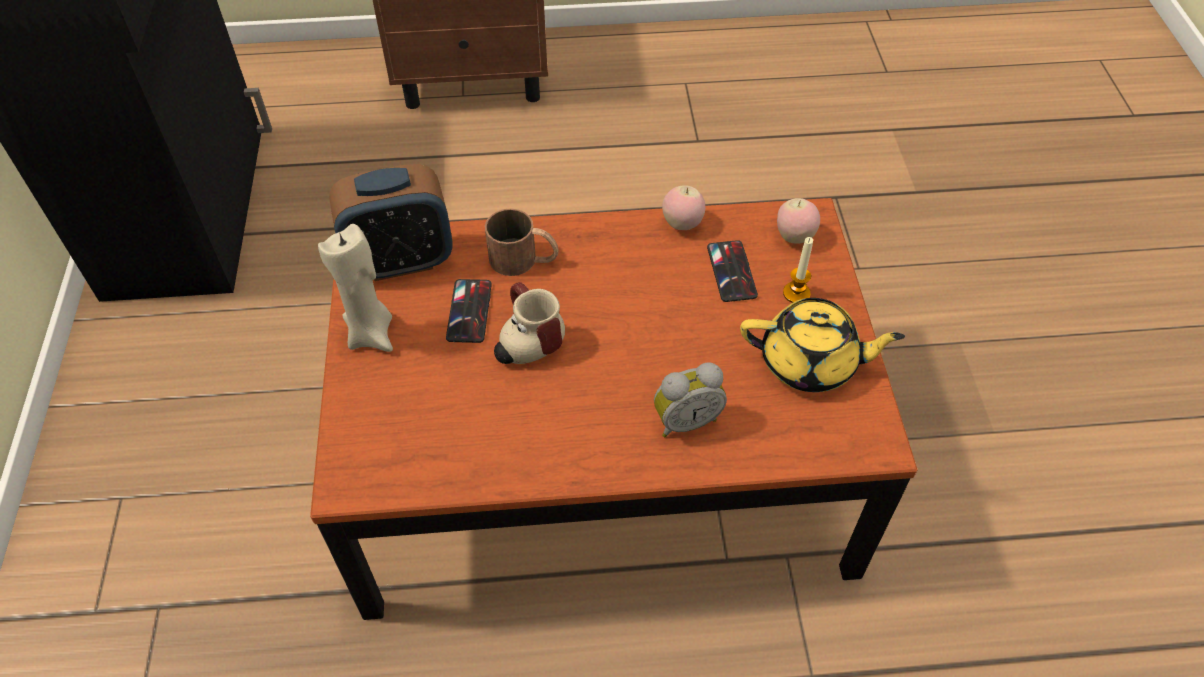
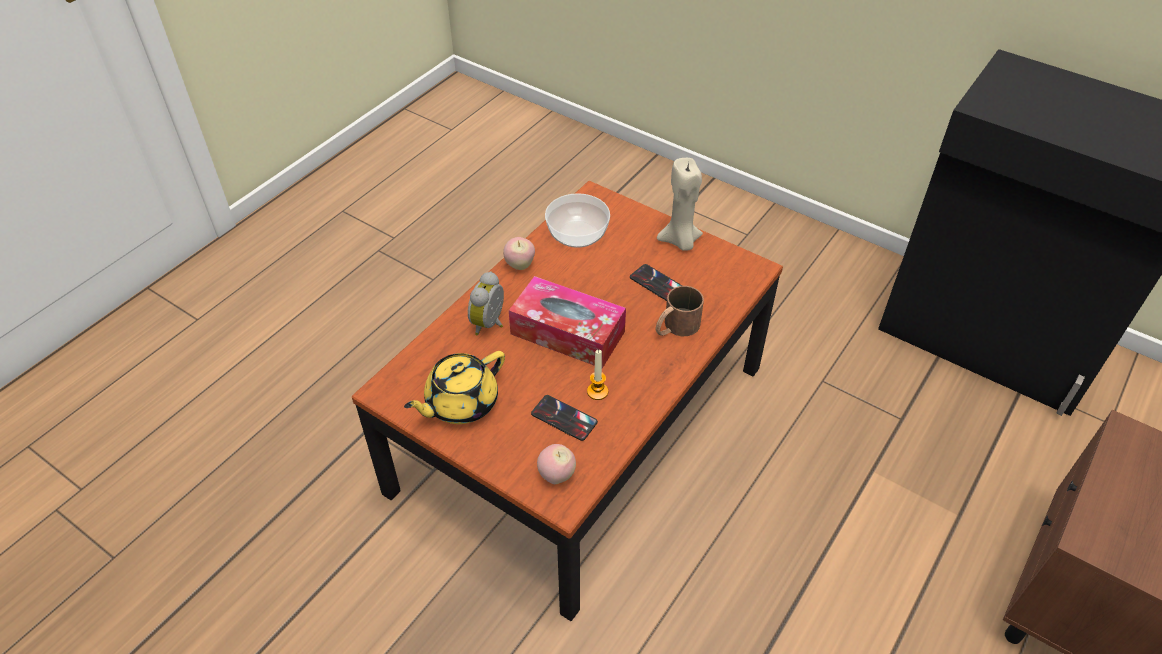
camera: 130 degrees right, 5 degrees down
(401, 261) = (727, 276): alarm clock -> none
(445, 445) = (578, 233): none -> bowl
(525, 341) = (612, 293): mug -> none
(624, 341) = (567, 333): none -> tissue box
(682, 224) = (629, 422): apple -> apple (520, 265)
(796, 293) = (512, 437): candle -> candle (597, 391)

